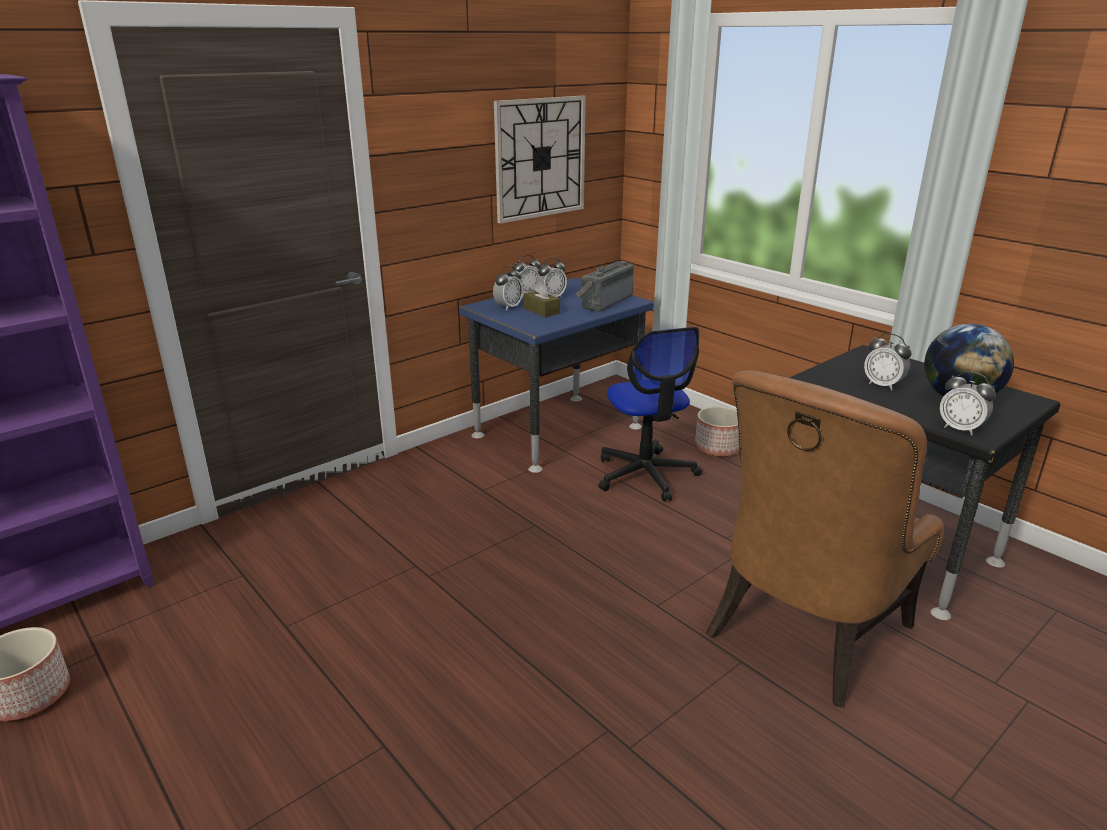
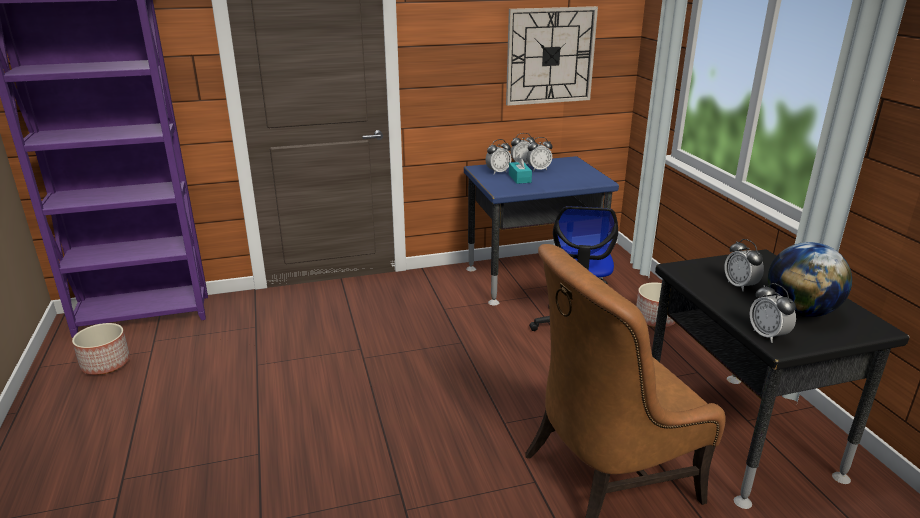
camera: 25 degrees right, 0 degrees up
(541, 311) = (519, 178): brown tissue box -> turquoise tissue box
(604, 301) = (577, 178): radio -> none

